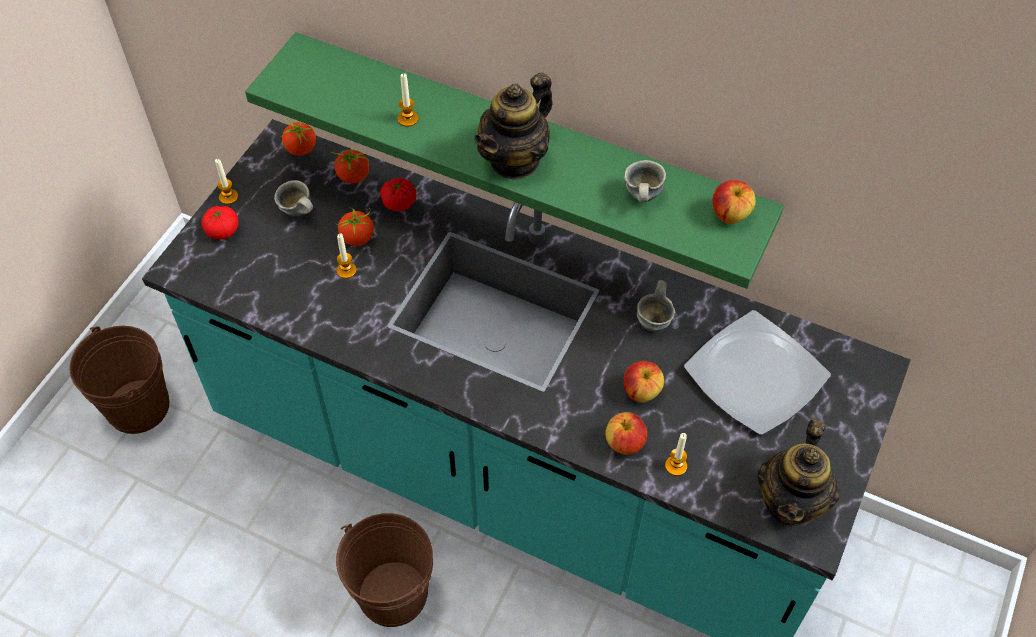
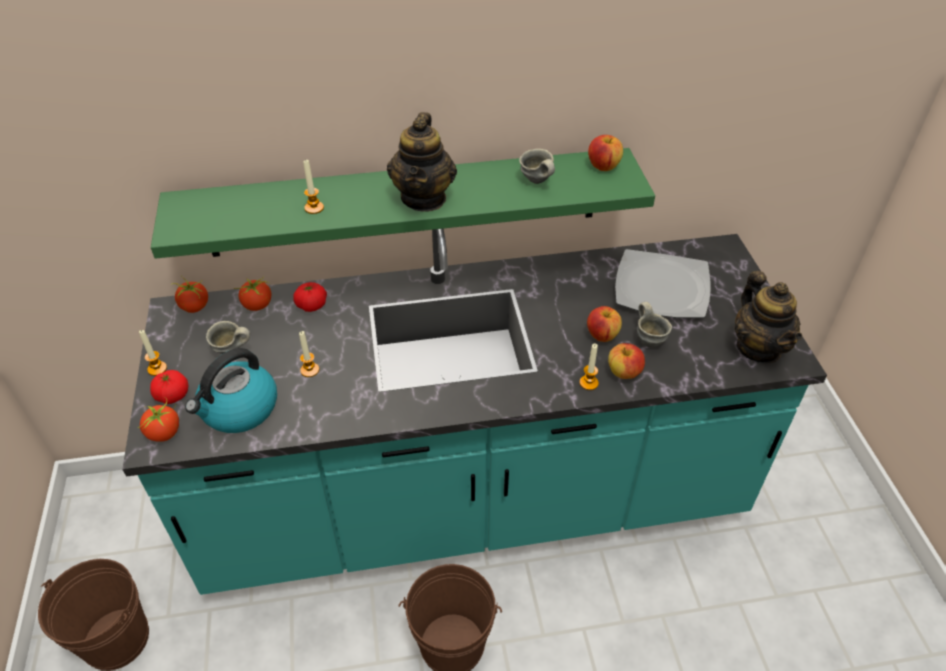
camera: 35 degrees left, 10 degrees down
(262, 275) = (239, 409): none -> kettle
(357, 238) = (299, 344): tomato -> tomato (164, 433)
(655, 321) = (568, 289): grey mug -> grey mug (650, 339)
(676, 466) = (670, 367): candle -> candle (588, 383)

